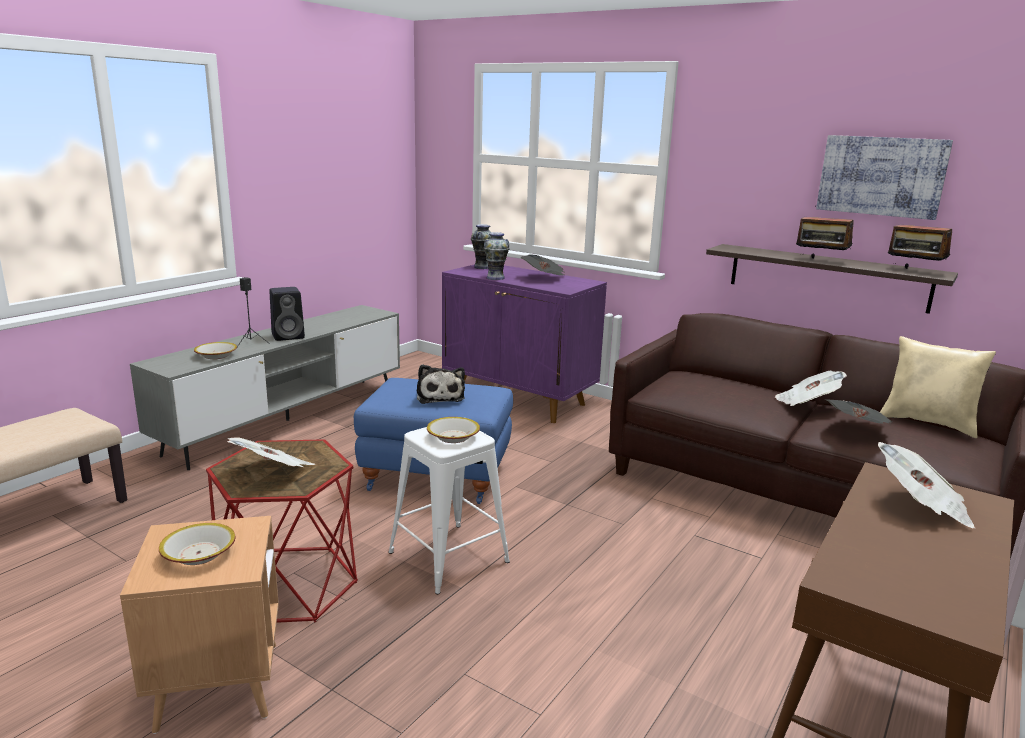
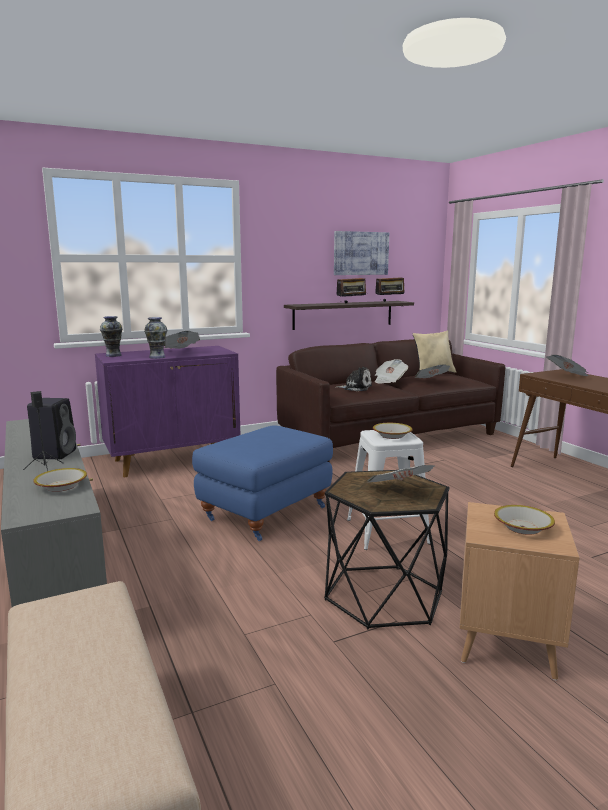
camera: 60 degrees left, 5 degrees down
(290, 585) = (383, 596): red side table -> black side table
(440, 396) = (273, 439): plush toy -> plush toy (355, 388)

